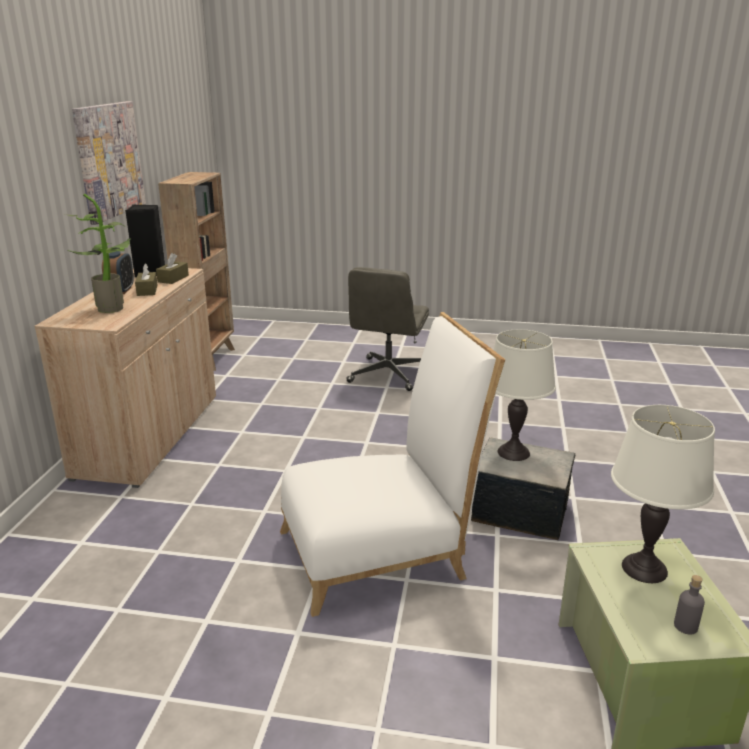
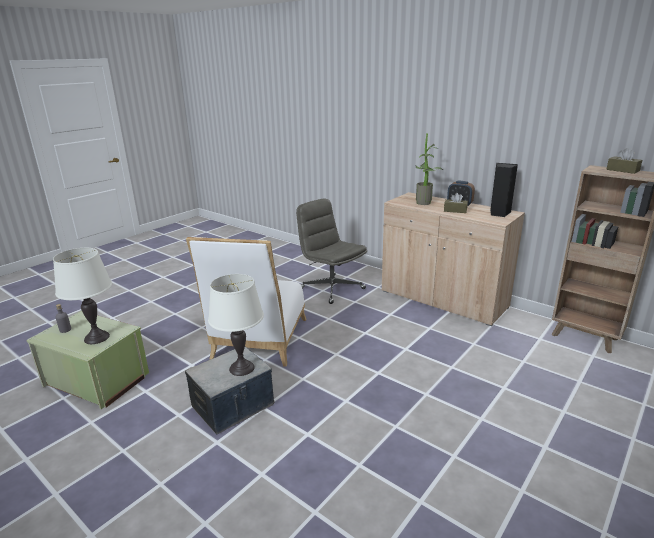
camera: 120 degrees right, 0 degrees up
(109, 160) = (524, 129): picture -> none
(173, 278) = (480, 217): brown tissue box -> brown tissue box (622, 170)
(388, 374) = (515, 431): grey office chair -> grey office chair (331, 288)

